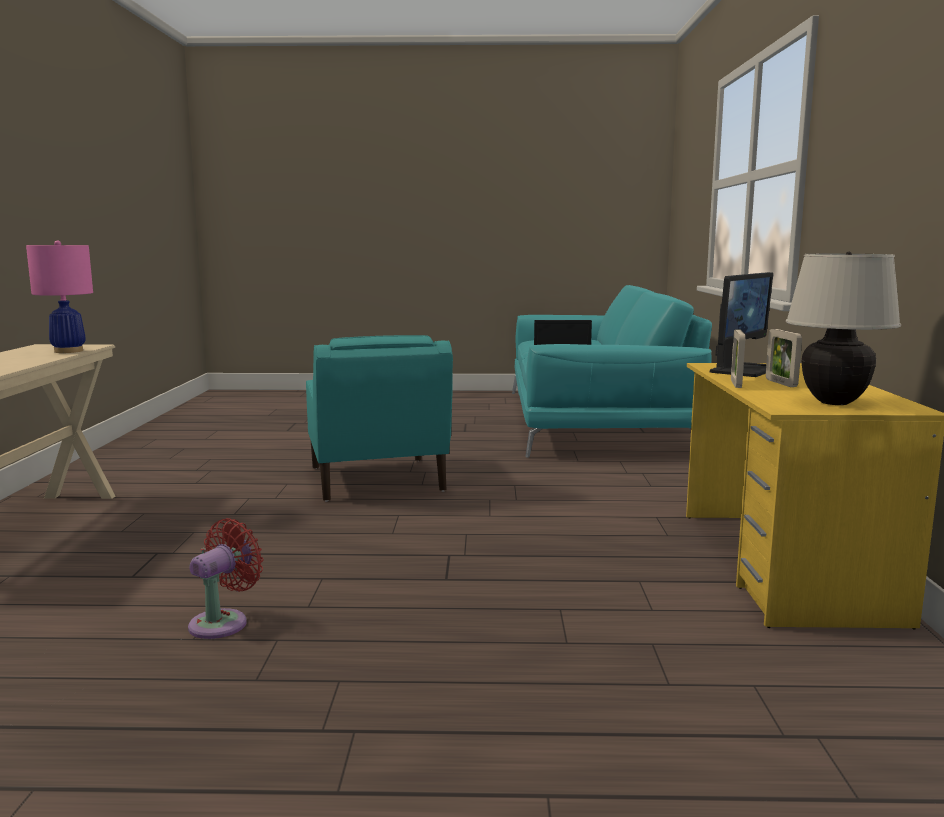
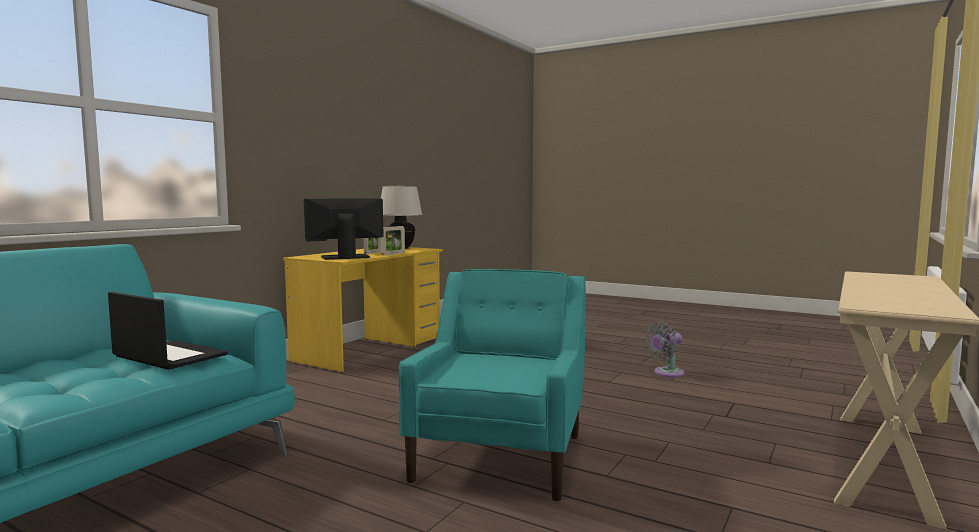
camera: 150 degrees left, 5 degrees down
(68, 351) = (866, 297): pink table lamp -> none
(223, 622) = (666, 373): red fan -> grey fan

